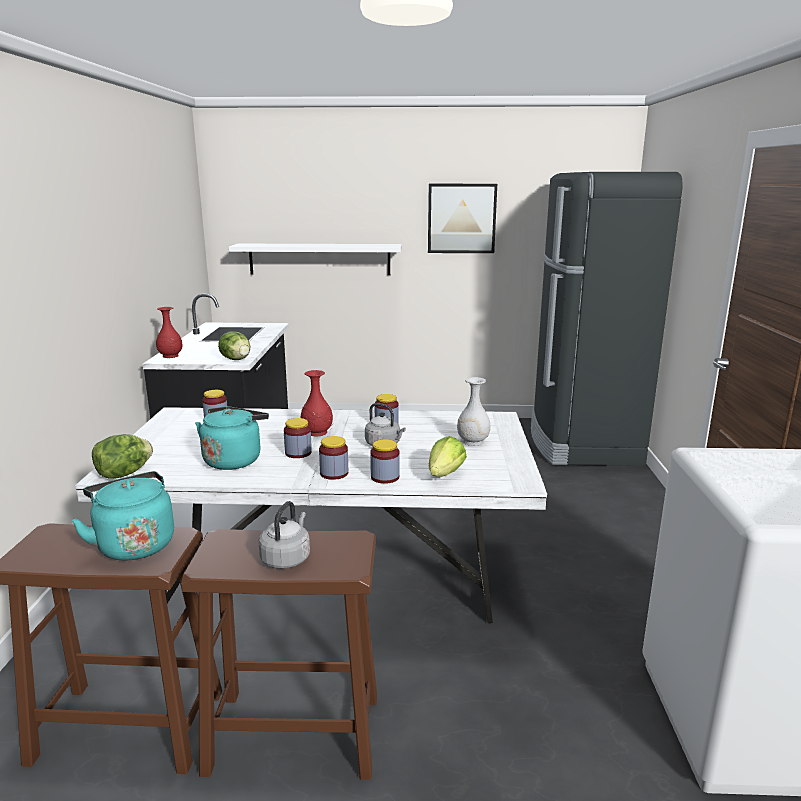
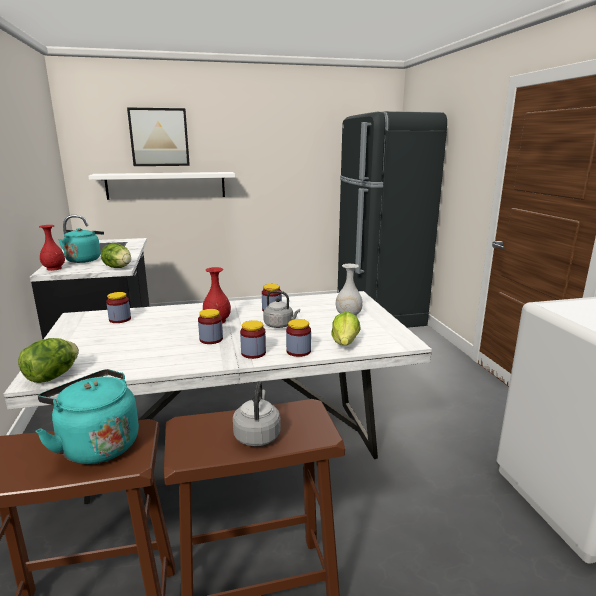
camera: 15 degrees left, 0 degrees up
(234, 460) = (156, 351): turquoise kettle -> turquoise kettle (84, 259)
(461, 218) = (278, 151): picture -> picture (159, 137)

